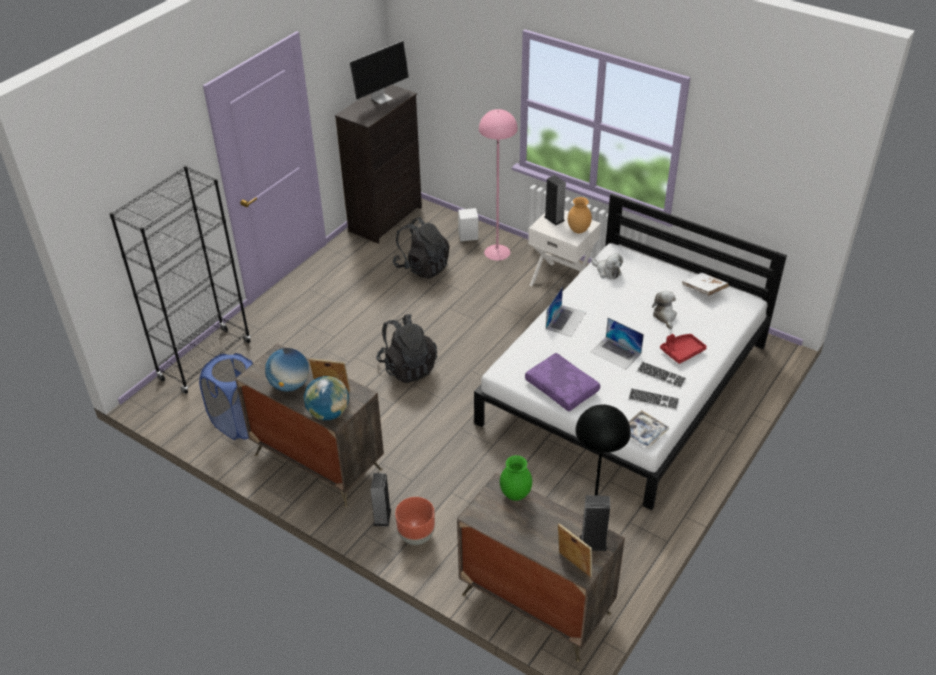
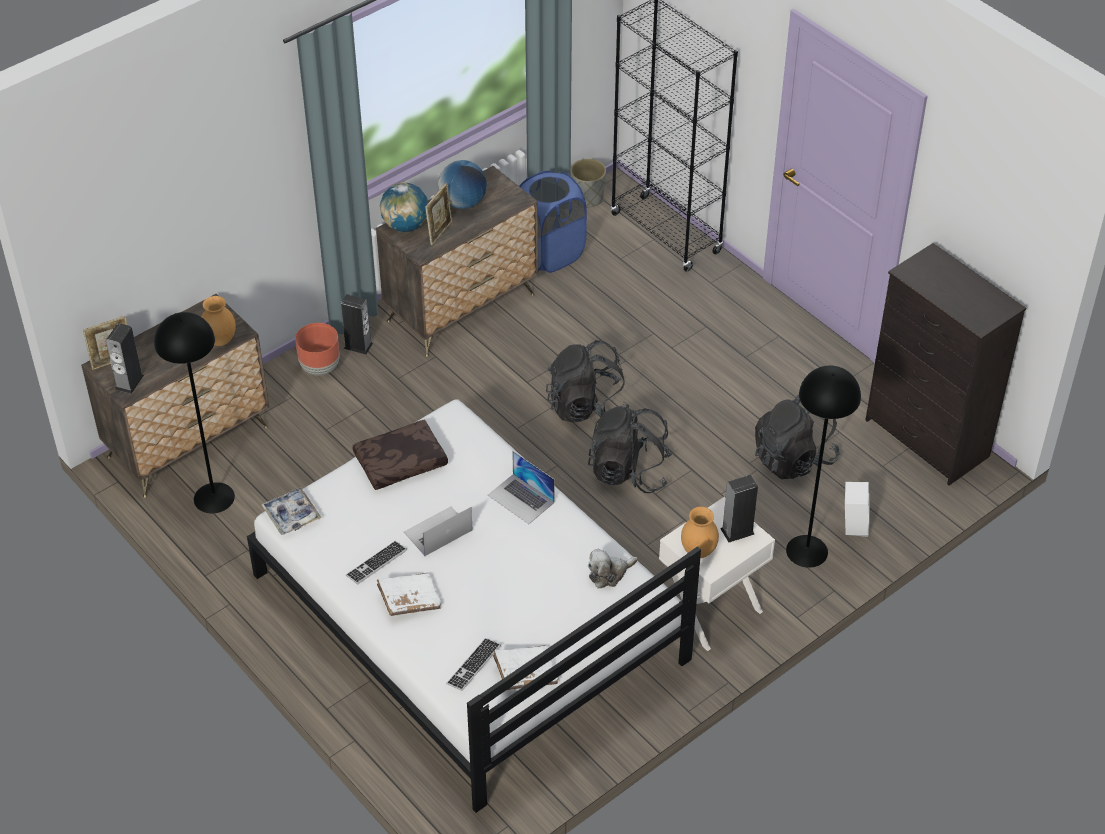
camera: 105 degrees right, 5 degrees up
(165, 414) = (587, 198): none -> grey planter
(381, 98) = (973, 297): monitor -> none
(463, 335) = (629, 471): none -> black backpack
(497, 252) = (807, 550): pink floor lamp -> black floor lamp
(516, 495) = (219, 341): green vase -> brown vase
(563, 387) = (400, 463): purple pillow -> brown pillow
(653, 400) = (339, 542): keyboard -> keyboard (473, 665)
(665, 316) = (486, 606): plush toy -> none
(682, 351) = (409, 600): red tray -> white book

